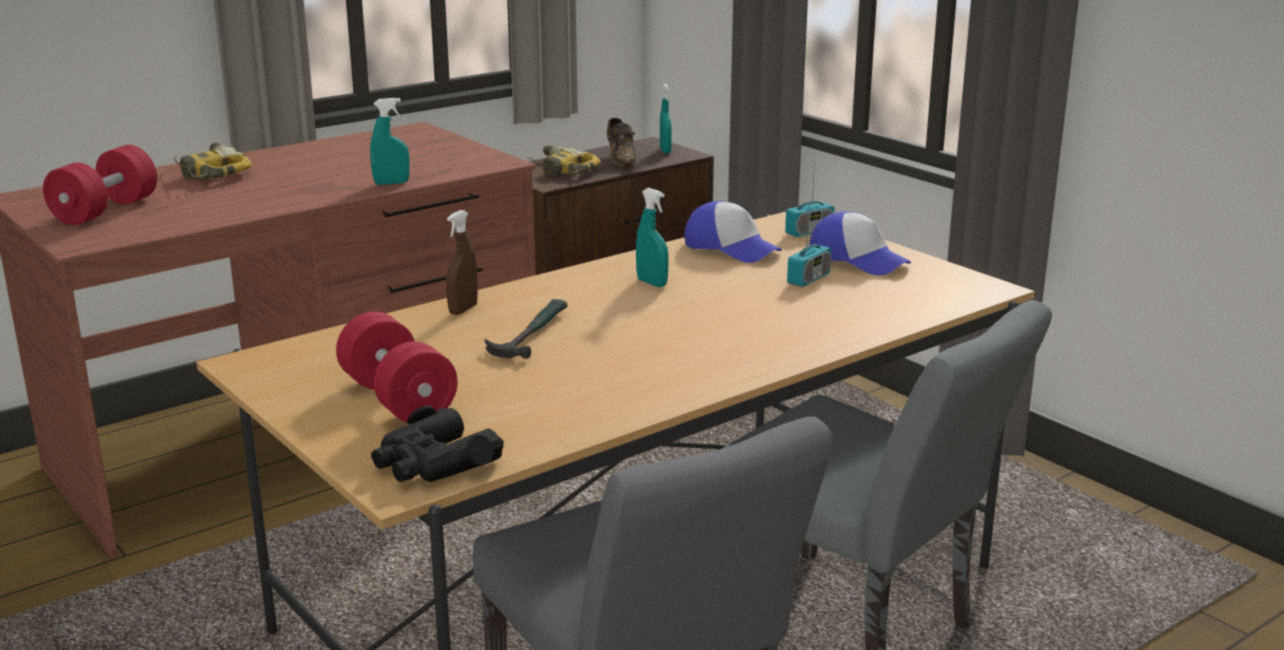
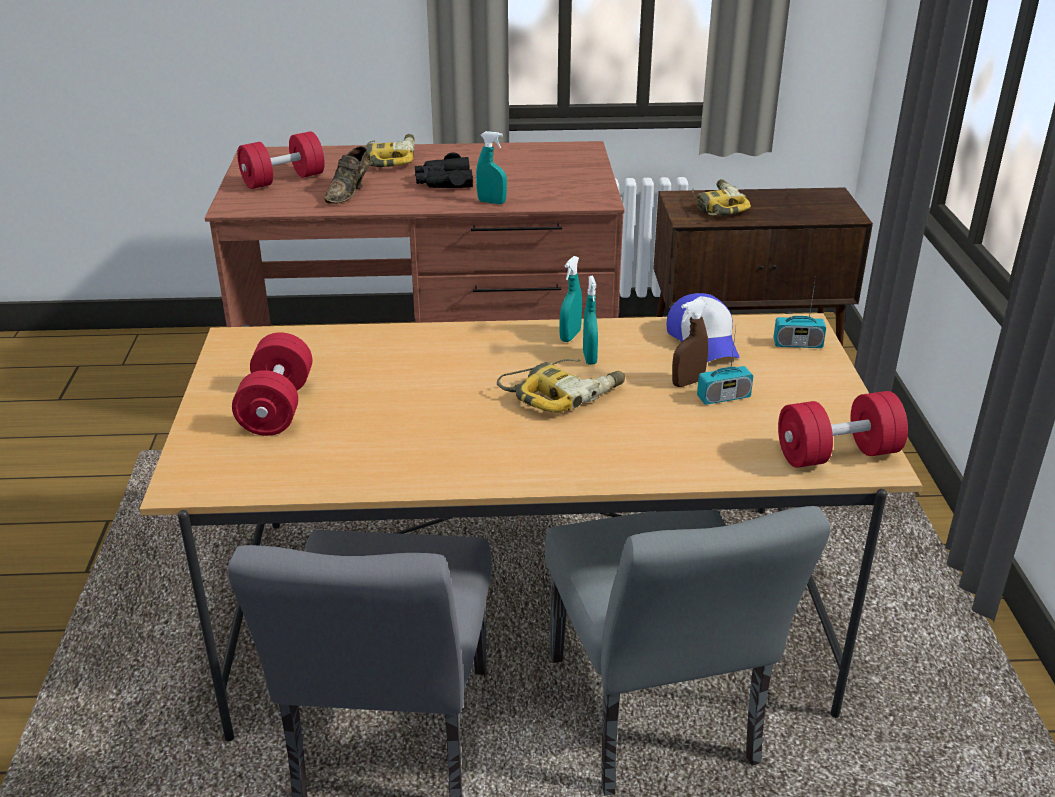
camera: 35 degrees right, 10 degrees up
(433, 463) = (226, 474): black binoculars -> black binoculars (444, 181)
(463, 310) = (421, 338): brown spray bottle -> brown spray bottle (688, 382)
(530, 335) = (434, 379): hammer -> none
(621, 160) = (781, 208): brown shoe -> brown shoe (349, 192)
(665, 151) = (834, 206): turquoise spray bottle -> turquoise spray bottle (570, 336)
(669, 312) = (563, 393): none -> power drill
(857, 260) = (798, 390): cap -> none
(950, 290) = (837, 454): none -> red dumbbell

